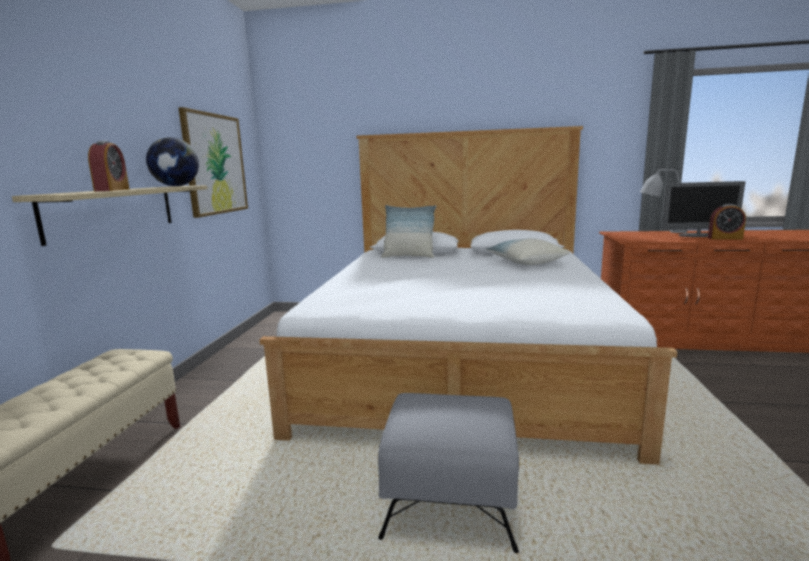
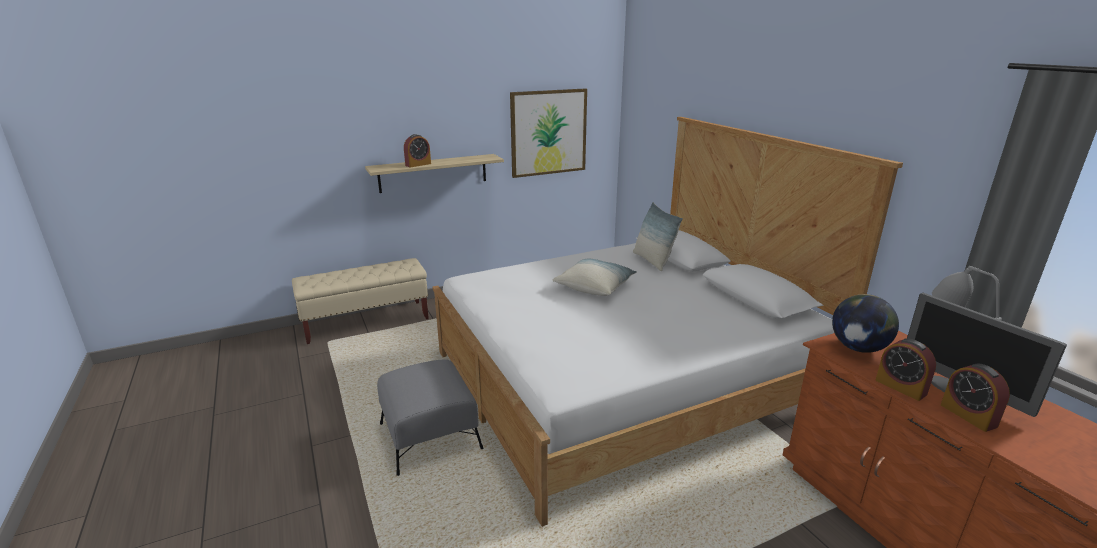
camera: 55 degrees right, 10 degrees up
(176, 186) = (481, 158): globe -> globe (858, 348)
(525, 262) = (707, 315): pillow -> pillow (595, 286)
(689, 240) = (900, 387): none -> alarm clock

